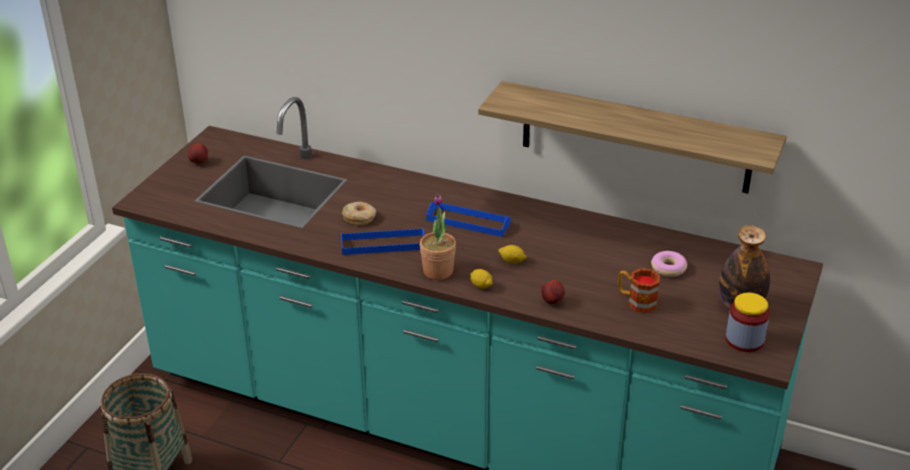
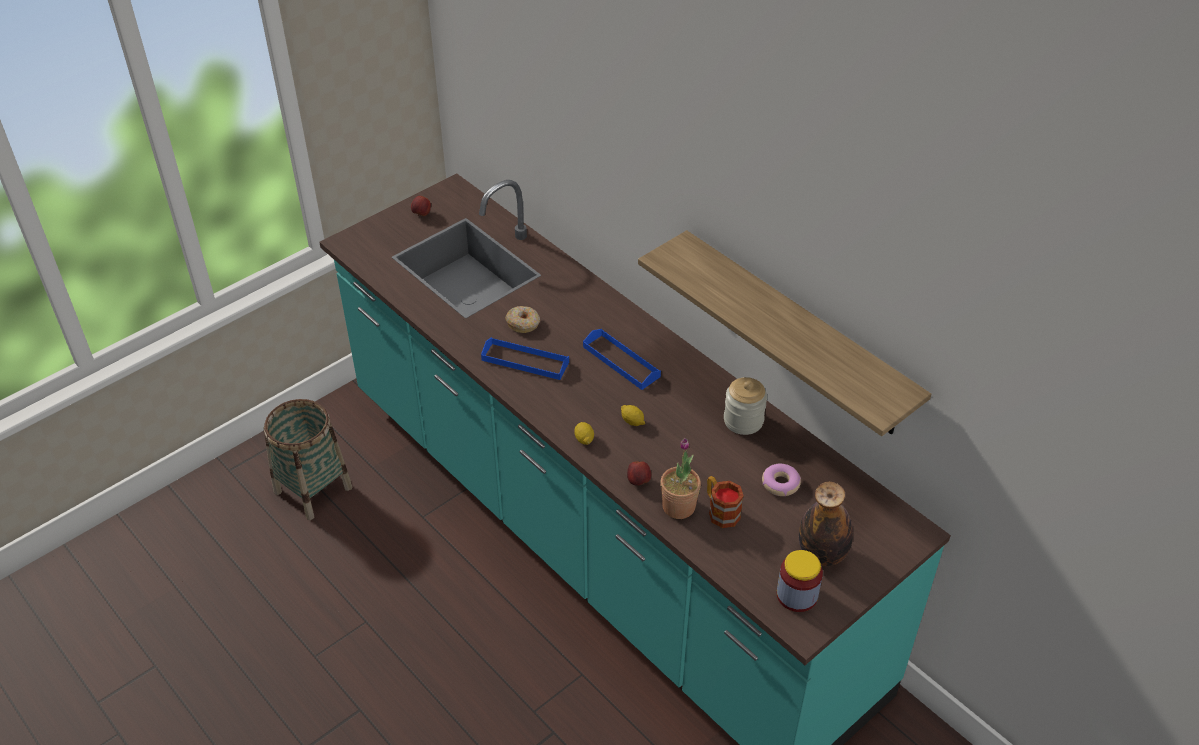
camera: 25 degrees right, 10 degrees up
(438, 271) = (555, 409): potted plant -> potted plant (678, 506)
(603, 234) = (743, 420): none -> jar

